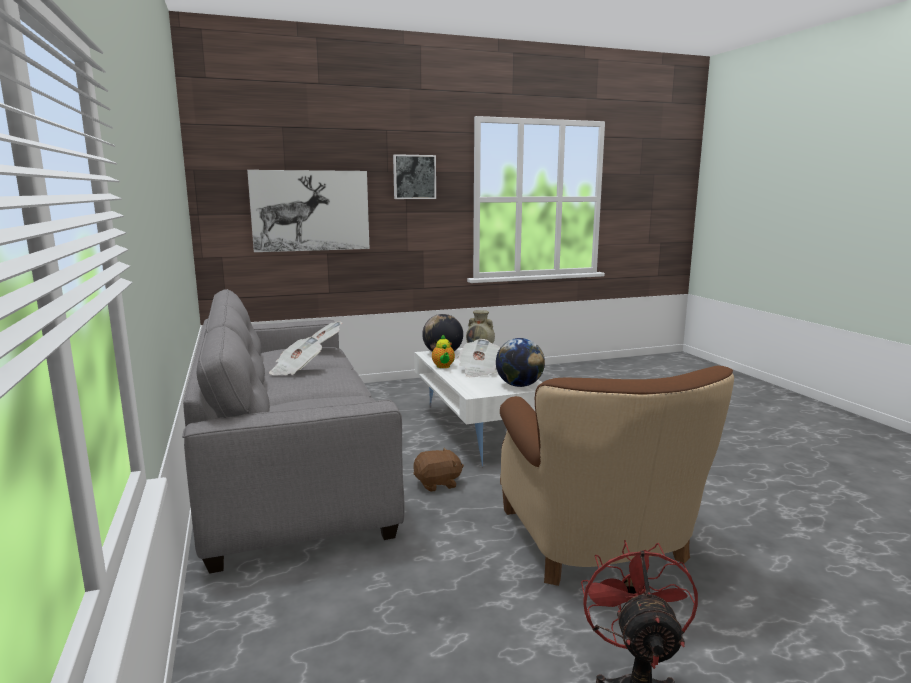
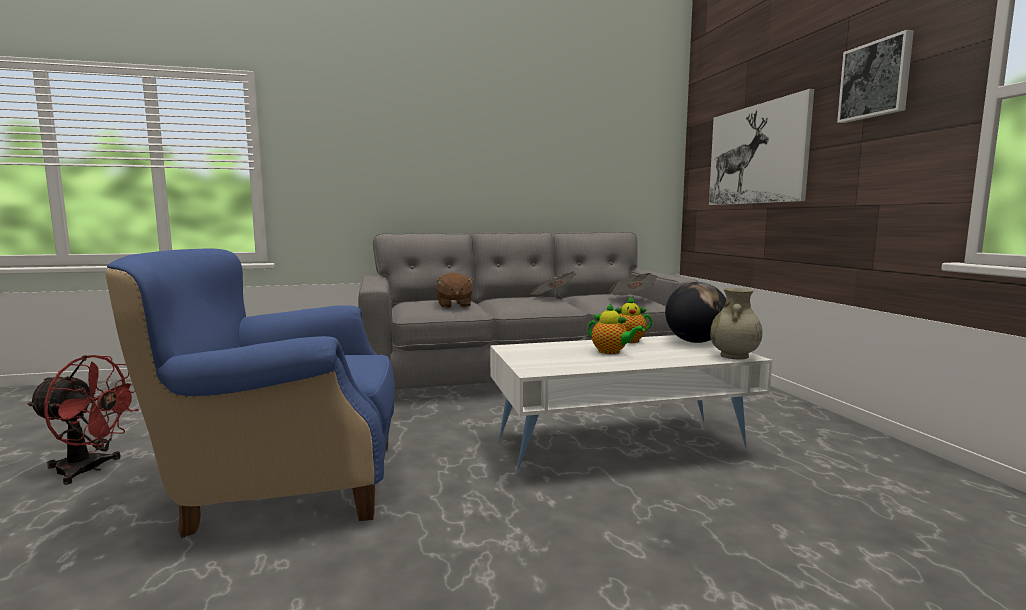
camera: 95 degrees right, 5 degrees down
(437, 484) = (463, 420): brown plush toy -> brown plush toy (454, 305)
(479, 370) = (611, 352): newspaper -> teapot
(519, 385) = (540, 364): globe -> none
(596, 543) = (281, 485): brown armchair -> blue armchair

